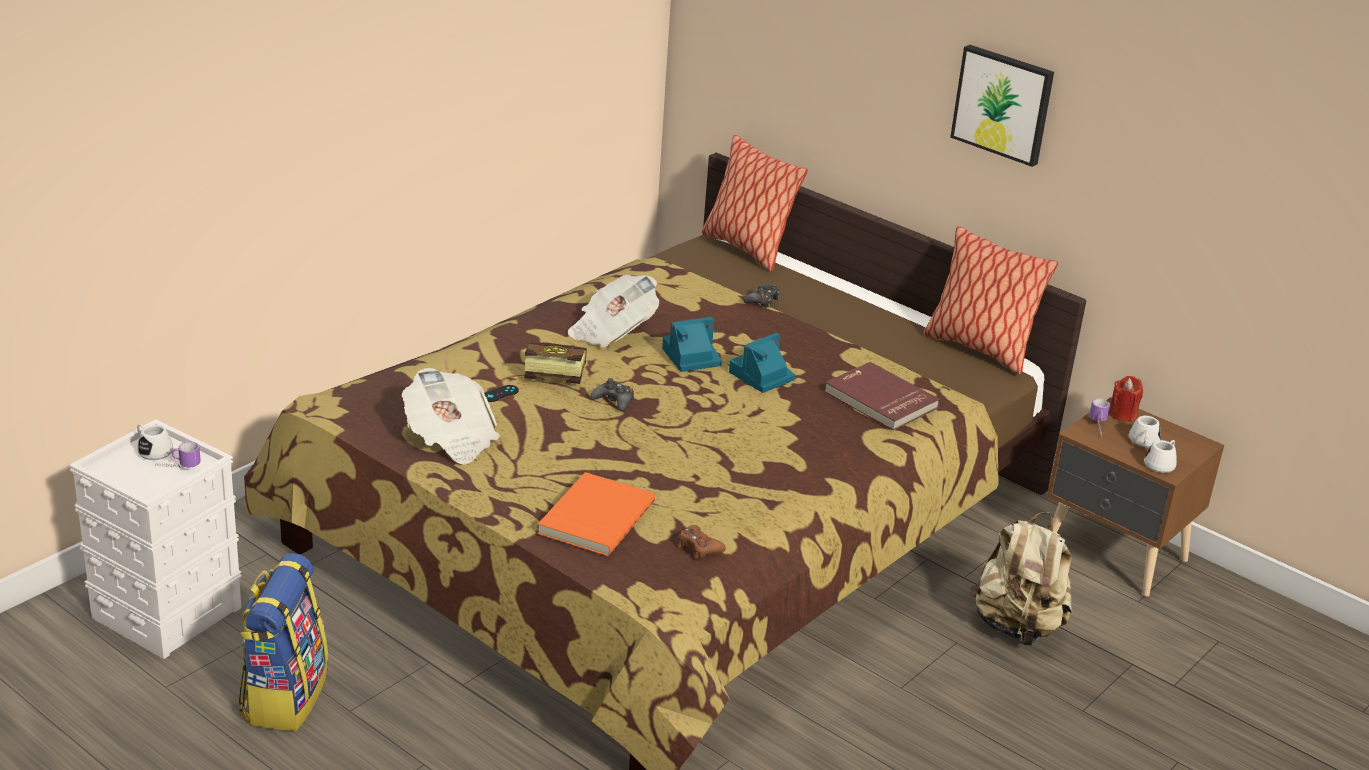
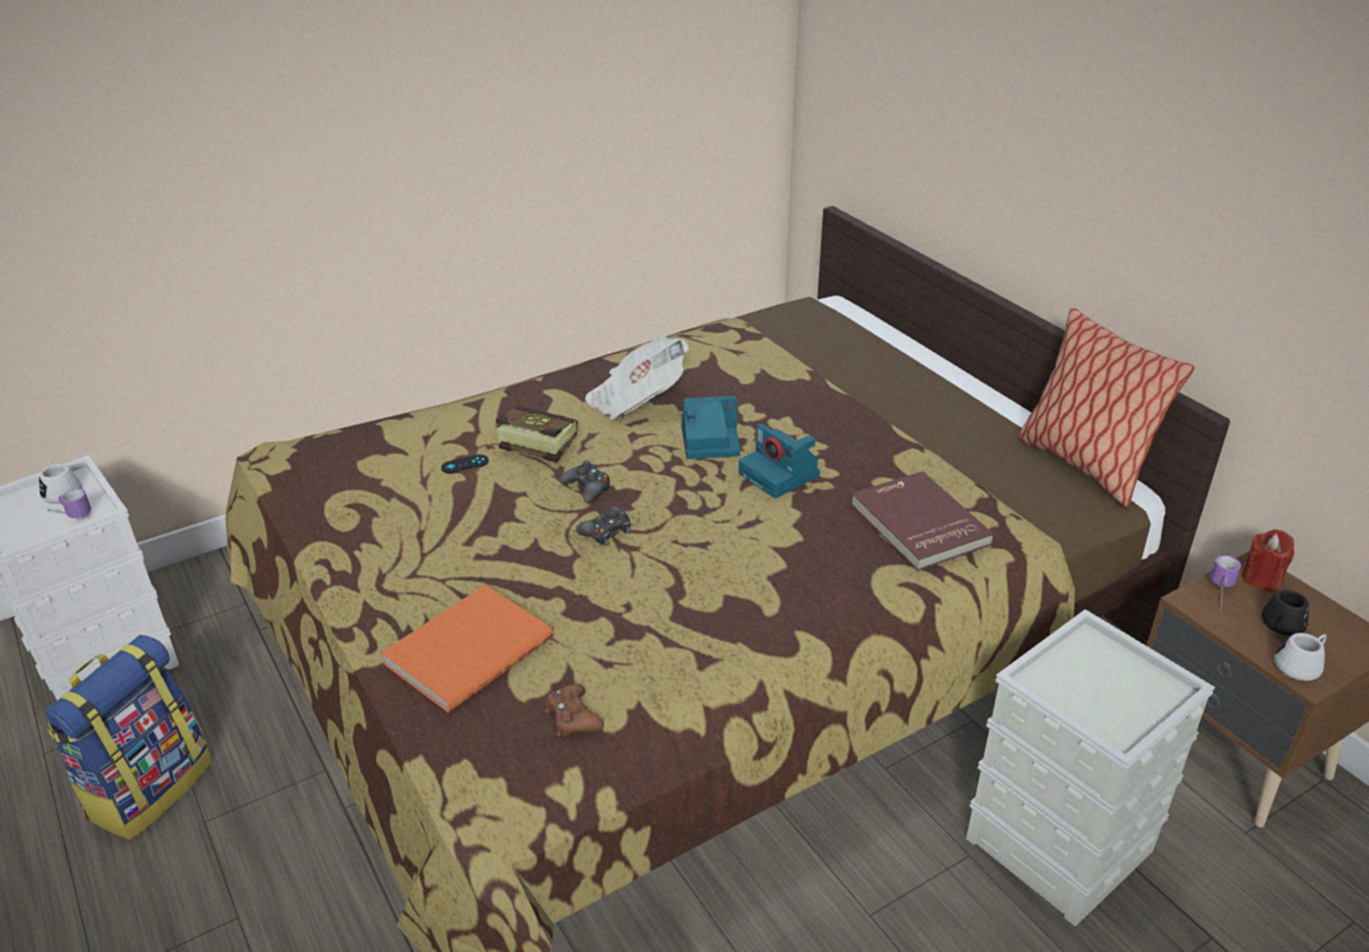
camera: 20 degrees right, 5 degrees up
(451, 438) = (372, 515): newspaper -> none
(747, 248) = (848, 316): pillow -> none
(761, 376) = (781, 475): camera -> camera turned 105 degrees counterclockwise
(762, 300) = (831, 378): black game controller -> black game controller (606, 531)
(1003, 104) = (1145, 149): picture -> none
(1017, 627) = (1061, 845): beige backpack -> grey storage box
(1143, 442) = (1281, 626): white mug -> black mug

